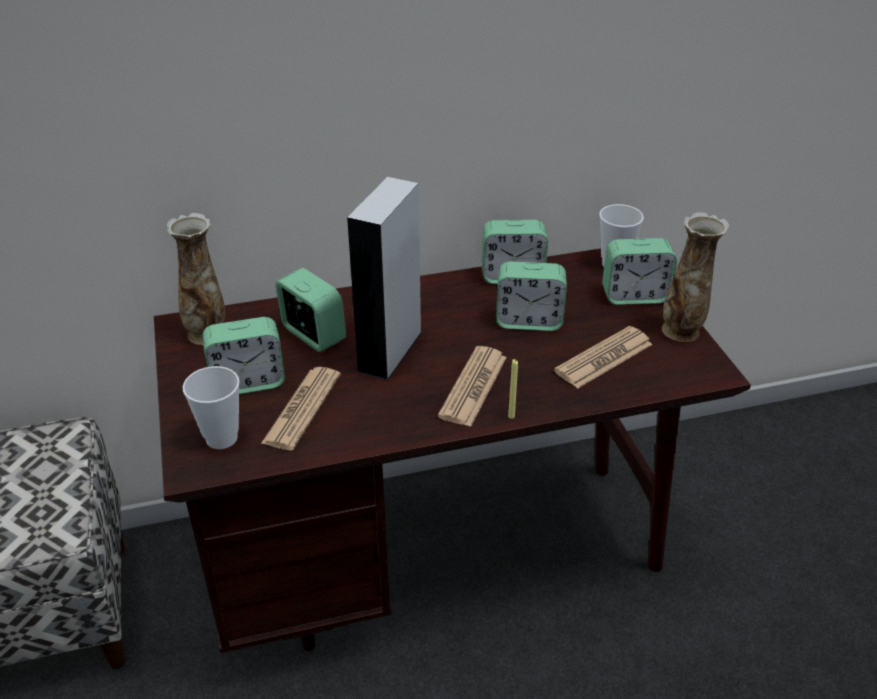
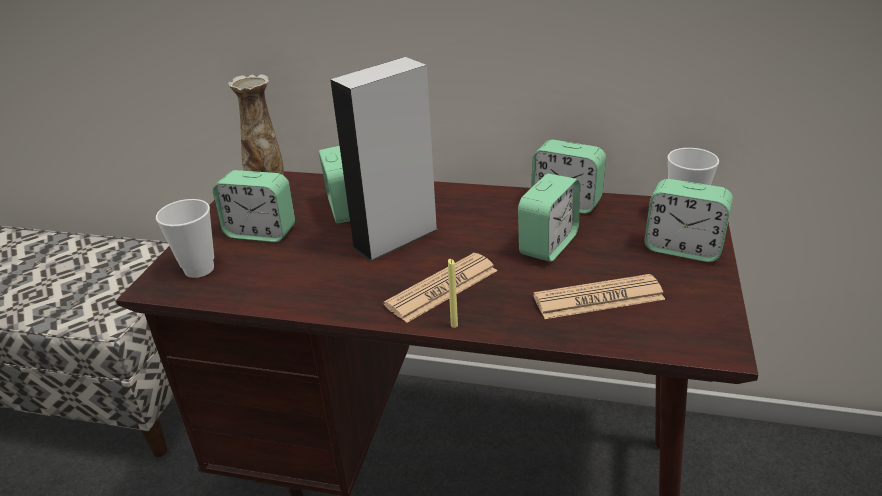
camera: 30 degrees right, 5 degrees down
(302, 409) = (280, 264): newspaper -> none
(529, 321) = (548, 245): alarm clock -> alarm clock turned 90 degrees counterclockwise
(682, 331) = (711, 295): vase -> none

